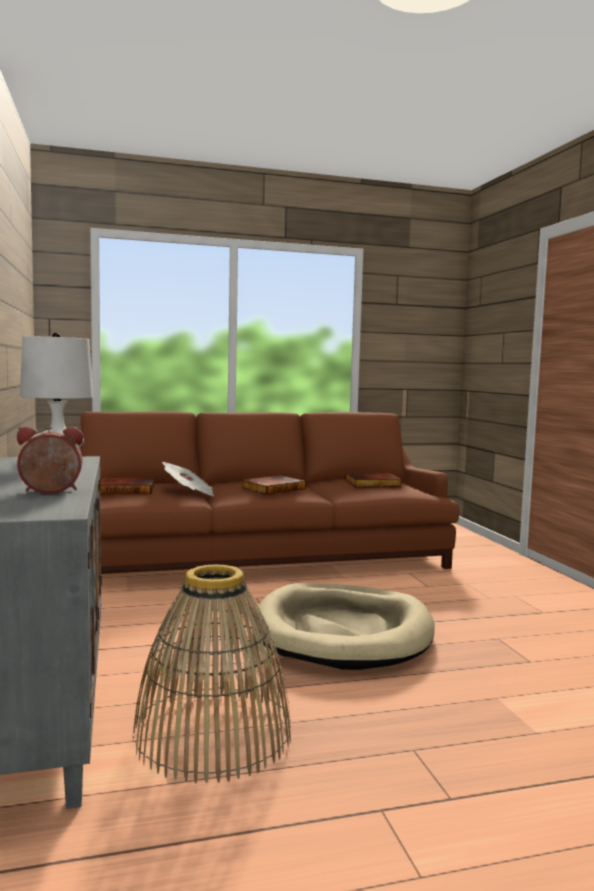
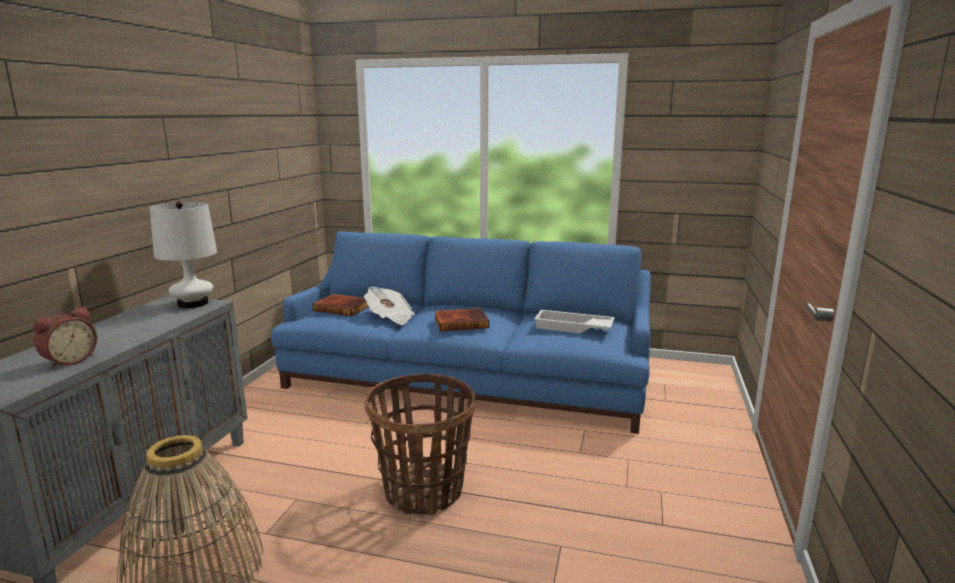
camera: 30 degrees right, 10 degrees up
(51, 492) = (69, 361): alarm clock -> alarm clock turned 105 degrees clockwise
(256, 556) = (467, 378): brown sofa -> blue sofa
(342, 632) = (423, 491): beige dog bed -> basket
(372, 484) = (573, 328): book -> white tray

